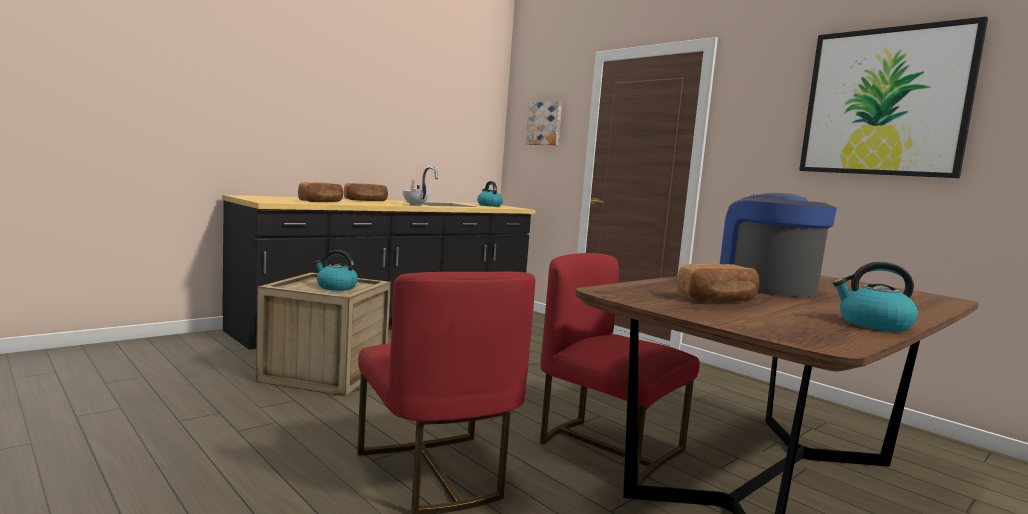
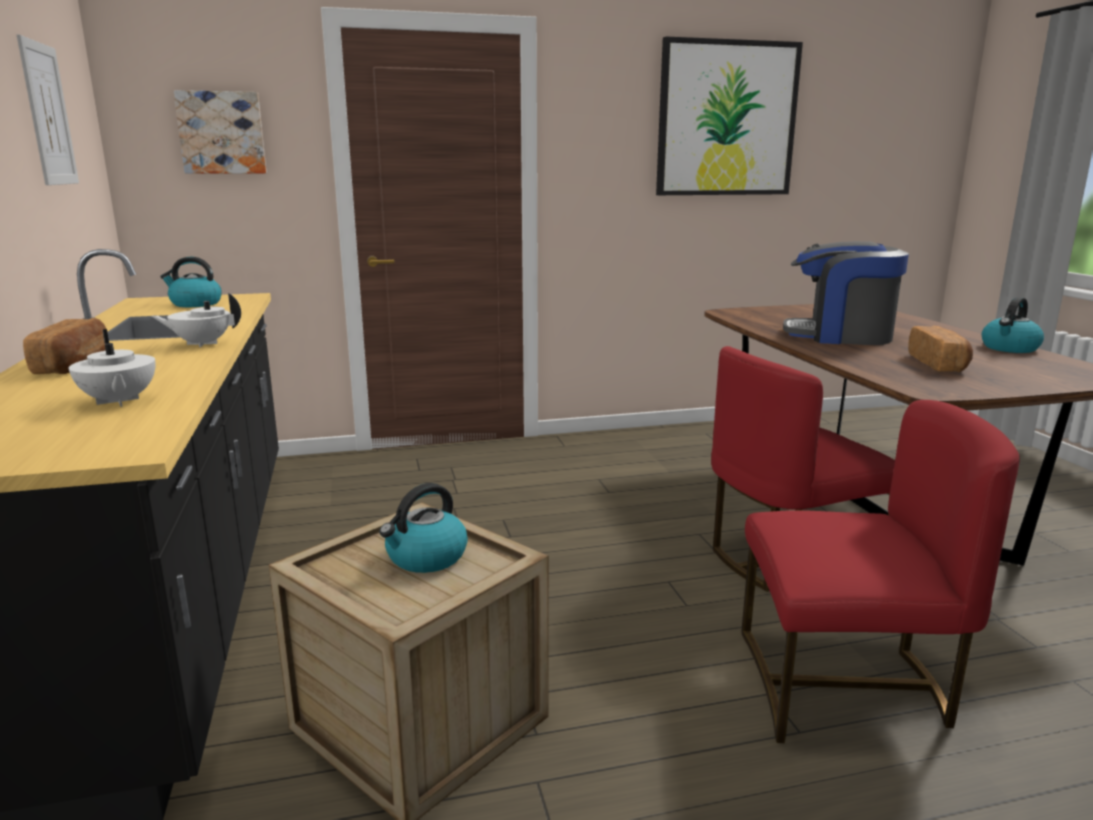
camera: 60 degrees left, 10 degrees up
(321, 201) = (118, 402): bread -> white teapot
(447, 111) = (48, 114): none -> picture

